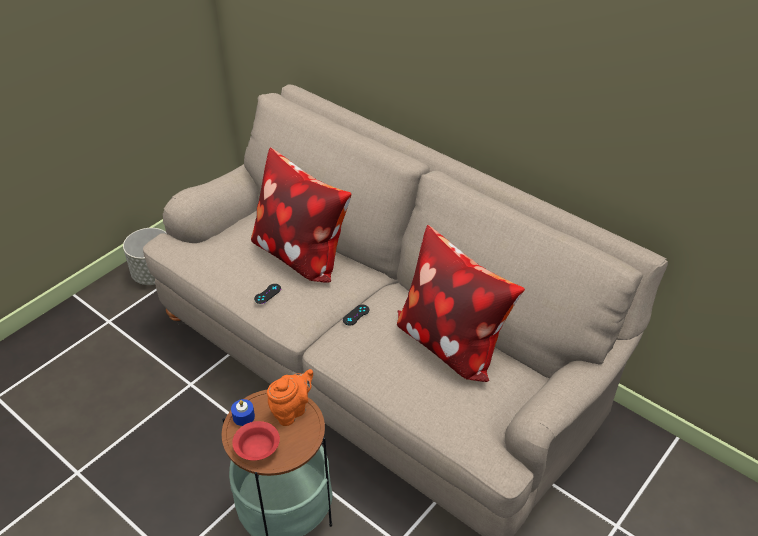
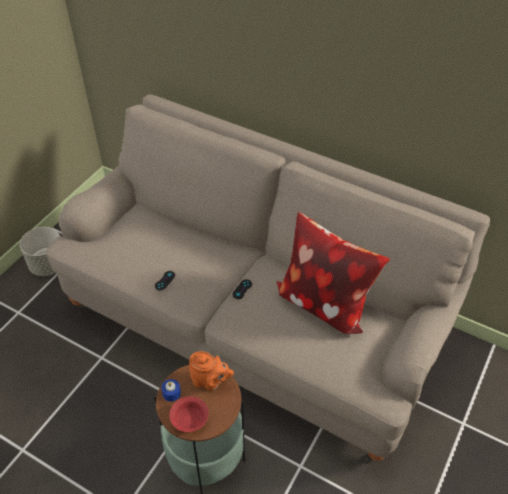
camera: 10 degrees left, 5 degrees up
(291, 410) = (210, 381): orange teapot -> orange teapot turned 75 degrees clockwise
(300, 253) = (183, 240): pillow -> none

